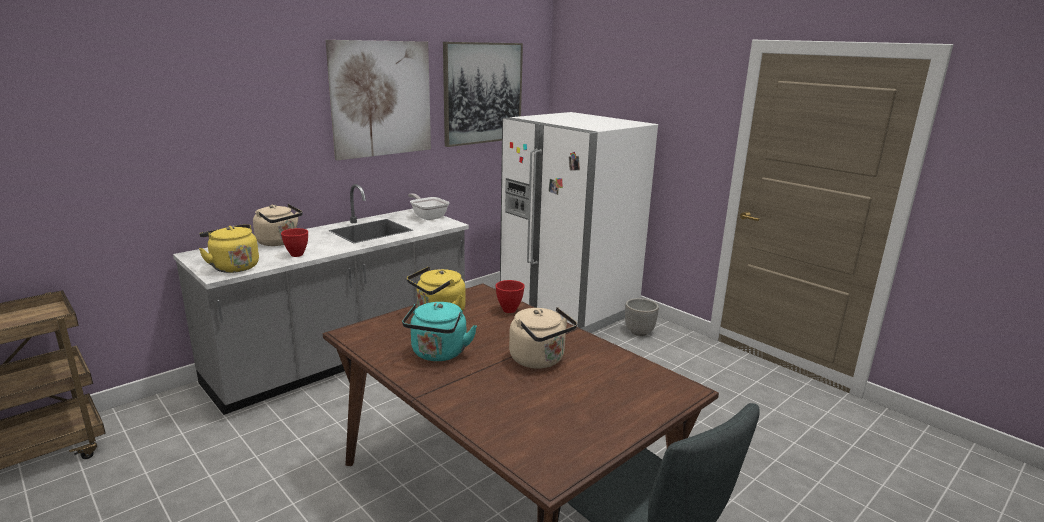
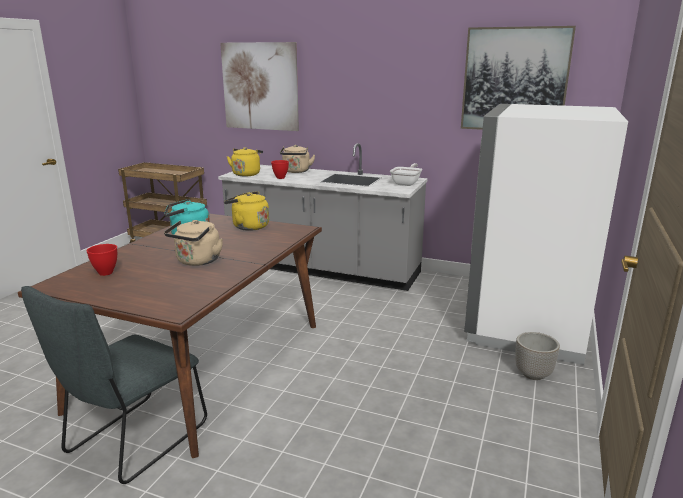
camera: 65 degrees right, 0 degrees up
(381, 99) = (400, 78): picture -> picture (260, 86)
(508, 310) = (276, 241): red bowl -> red bowl (106, 272)

